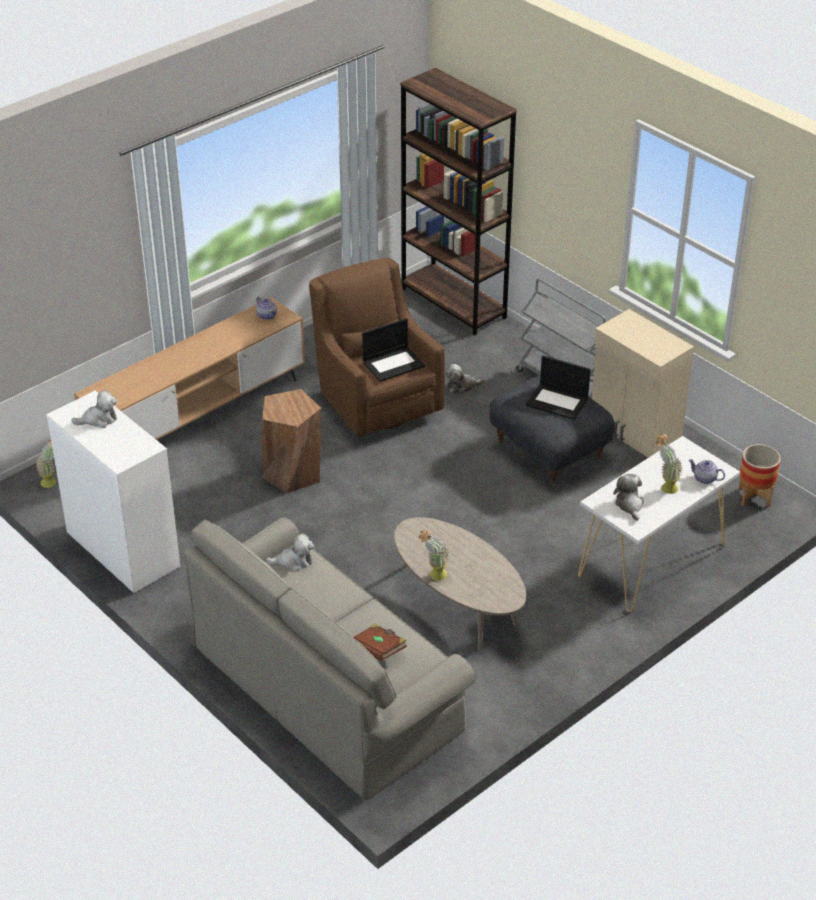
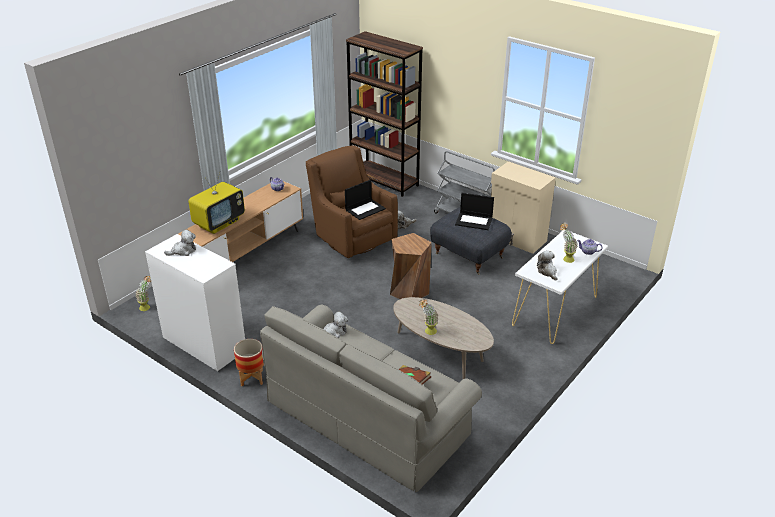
camera: 10 degrees left, 5 degrees down
(168, 366) = (219, 223): none -> television
(292, 473) = (309, 285): brown stool -> brown stool (409, 290)
(754, 497) = (602, 268): planter -> planter (251, 378)

